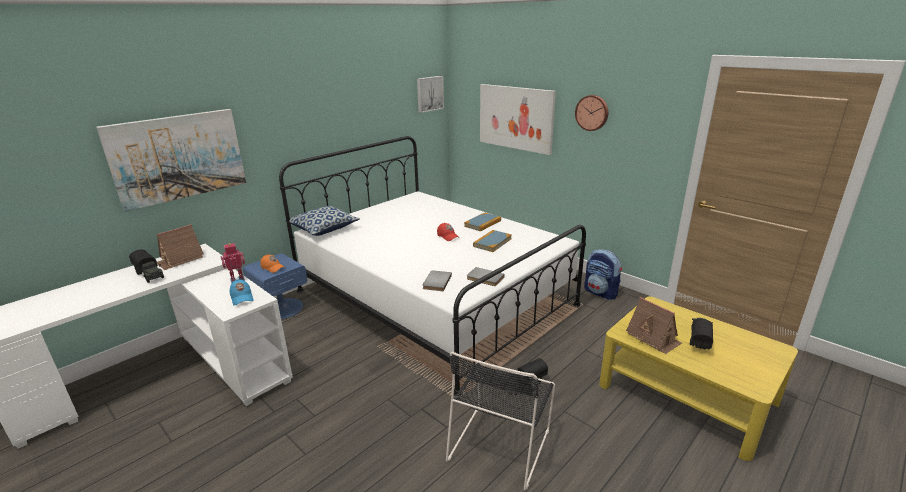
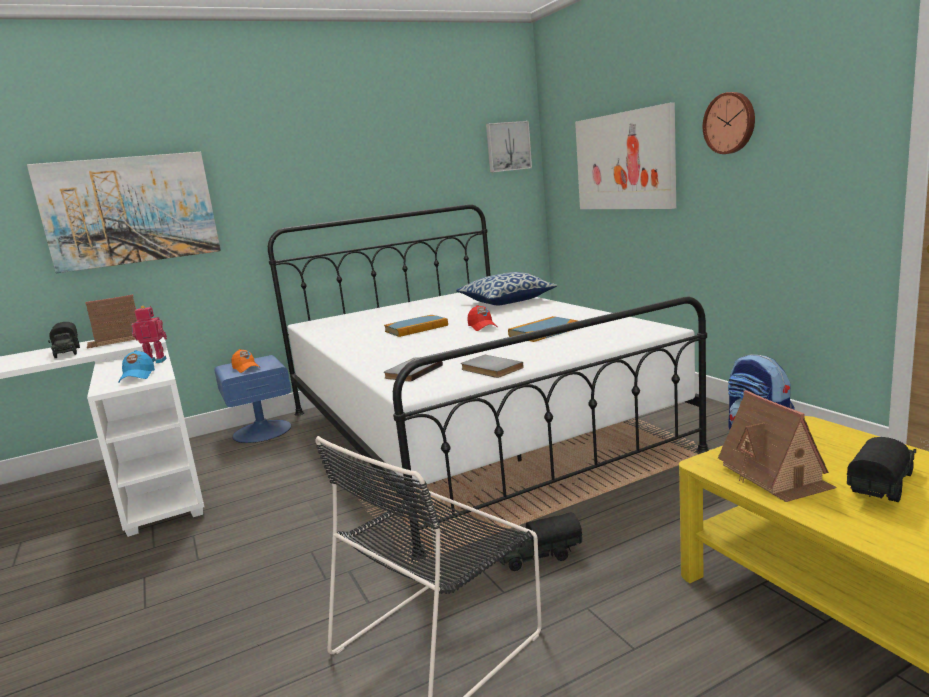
camera: 20 degrees right, 10 degrees down
(323, 229) = (325, 322): pillow -> pillow (506, 301)
(482, 223) = (549, 313): book -> book (416, 328)

